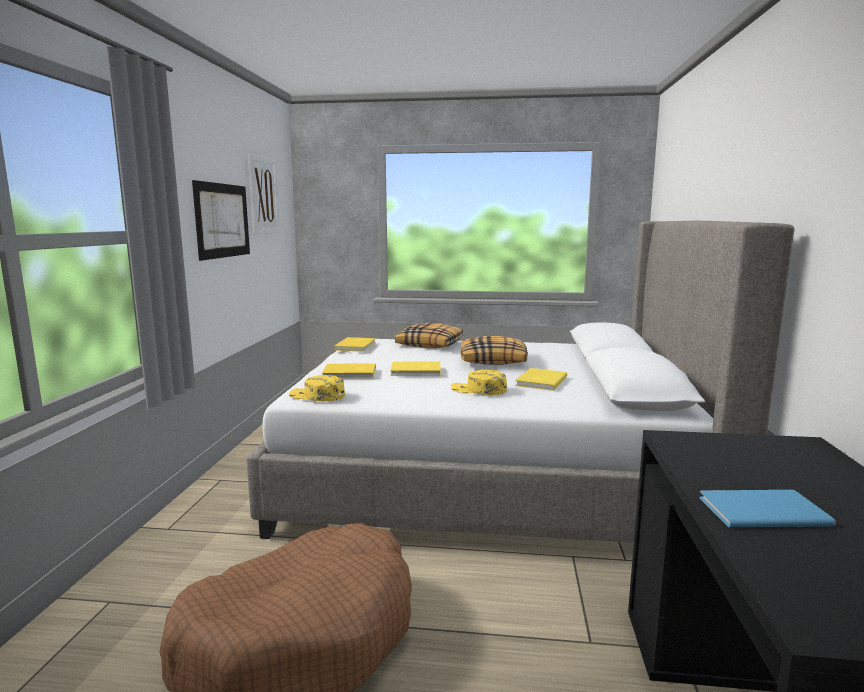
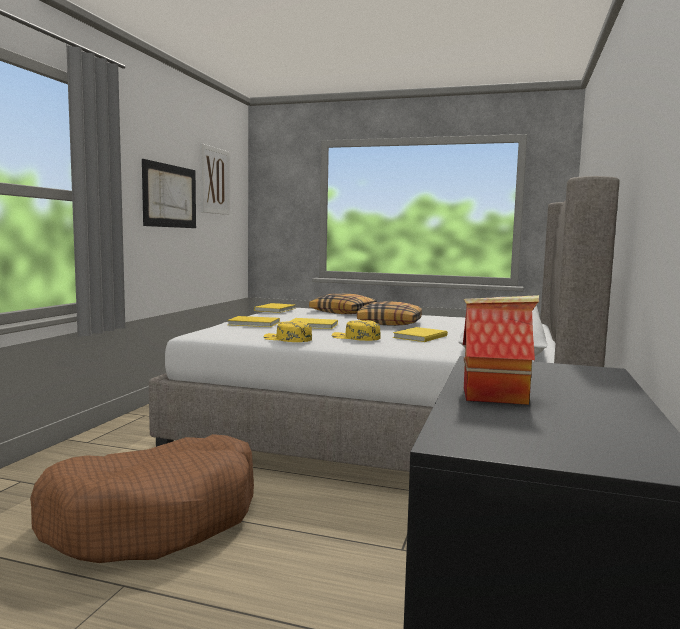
camera: 10 degrees right, 5 degrees down
(317, 396) = (213, 334): yellow cap -> yellow cap (287, 339)
(758, 510) = (495, 395): blue book -> toy house

